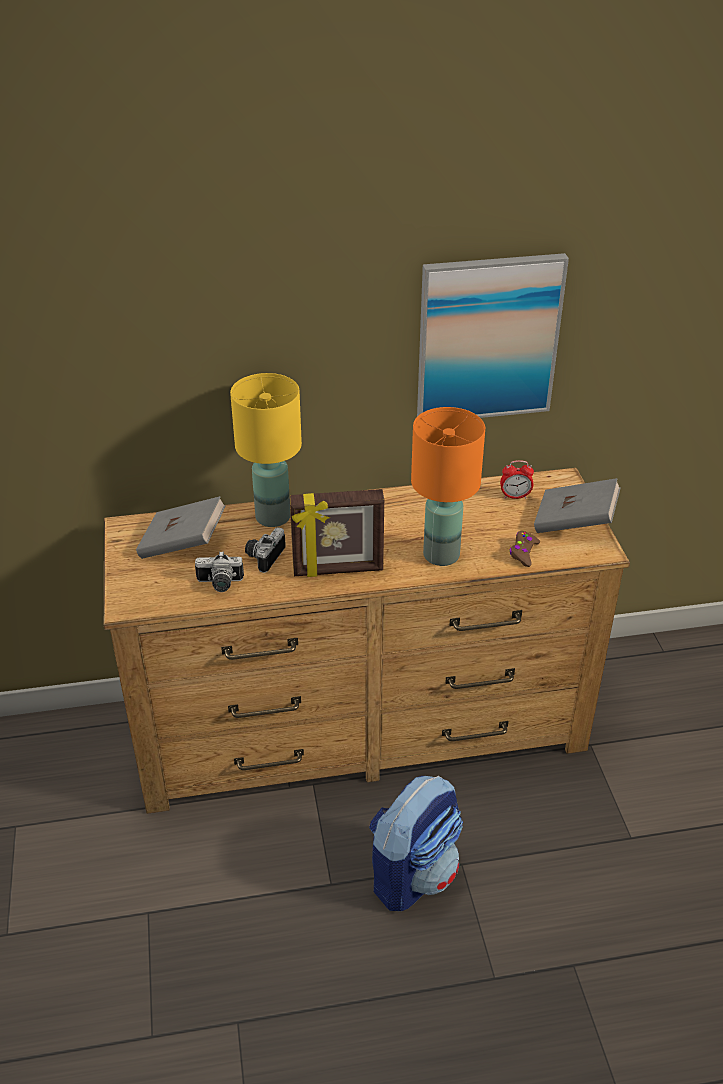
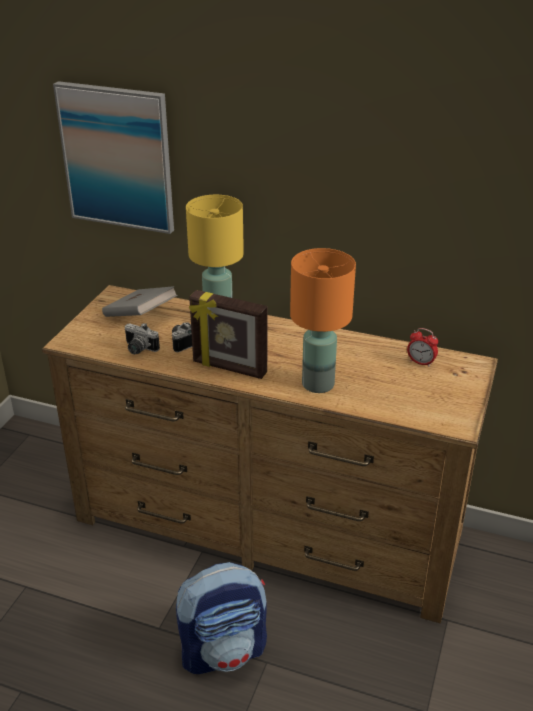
camera: 30 degrees right, 5 degrees down
(488, 339) = (420, 212): picture -> picture (117, 157)
(523, 552) = (387, 405): brown game controller -> none
(574, 523) = (454, 398): grey book -> none

